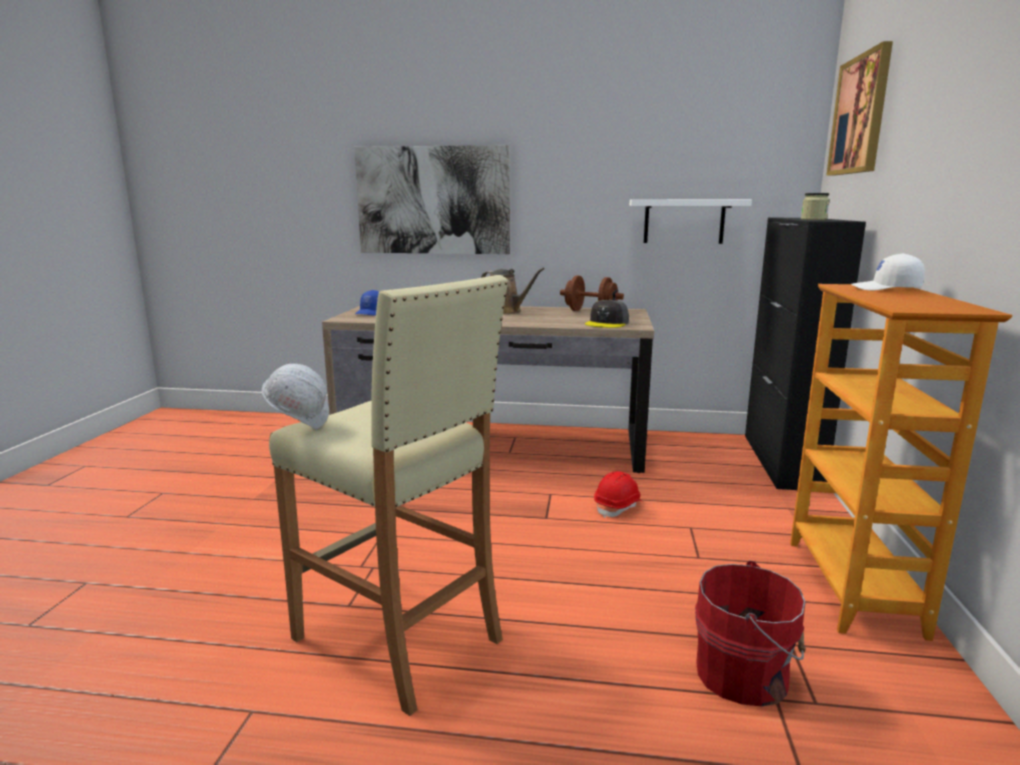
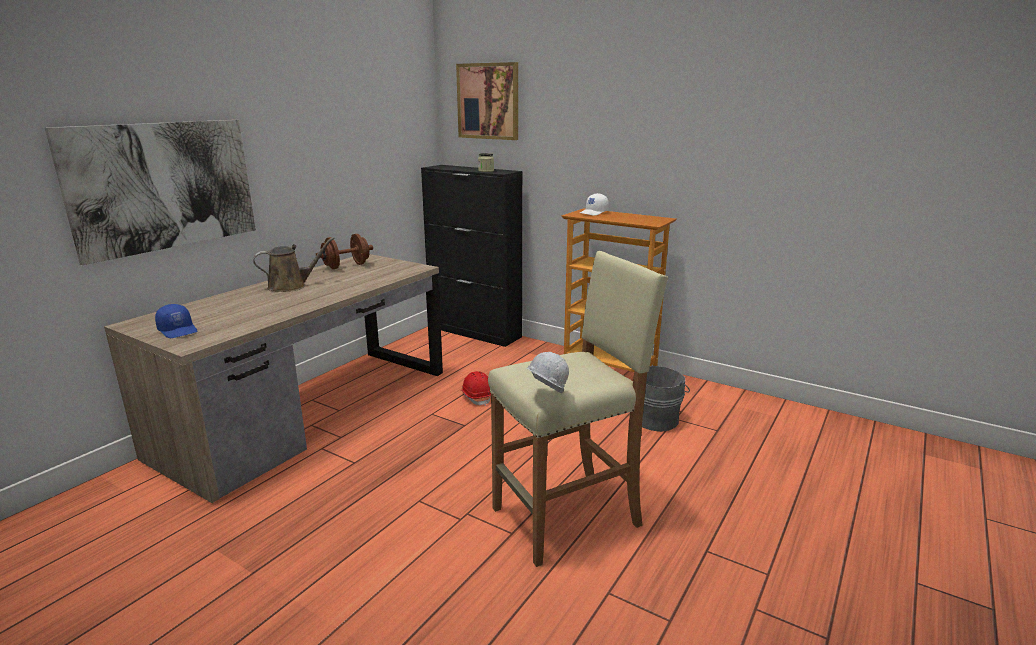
camera: 65 degrees left, 5 degrees up
(607, 323) = (397, 271): grey cap -> none
(684, 221) = (375, 177): white shelf -> none
(746, 674) = (657, 419): red bucket -> grey bucket

